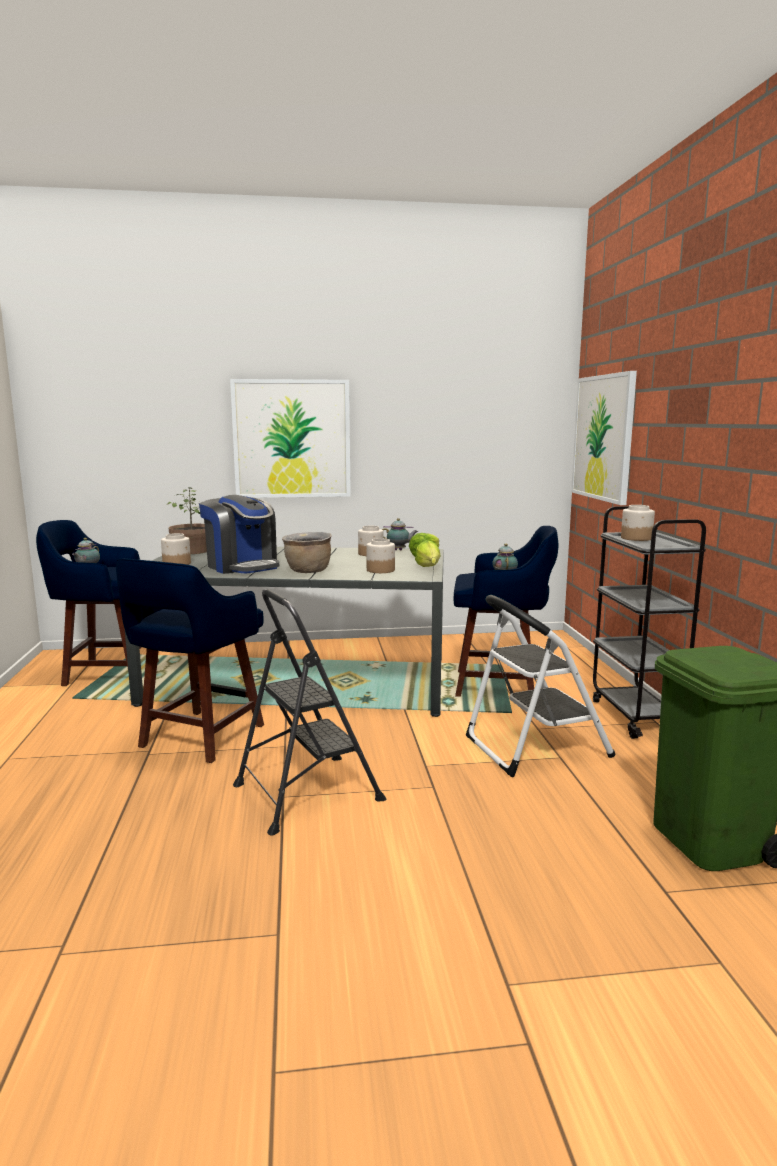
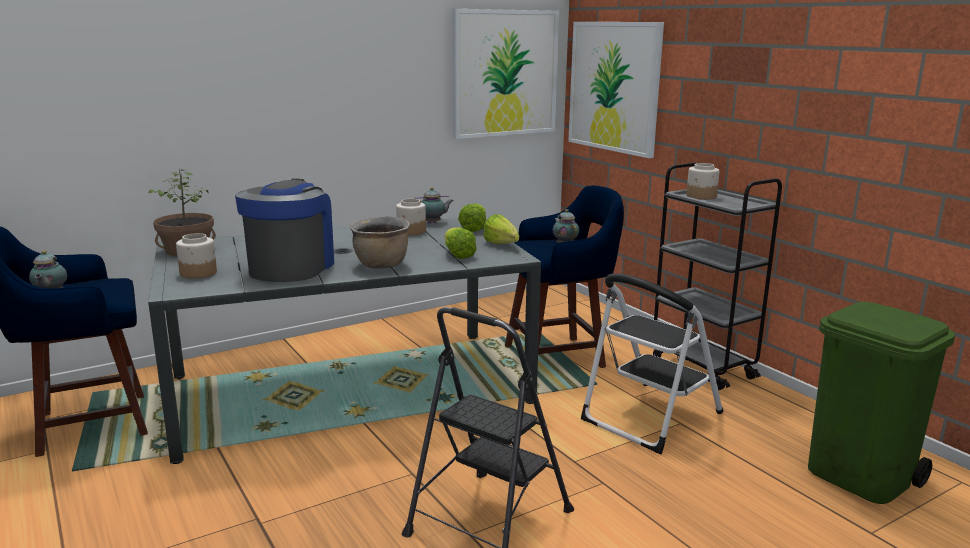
camera: 25 degrees left, 5 degrees up
(199, 738) = (303, 487): blue stool -> none
(242, 566) = (291, 267): coffee machine -> coffee machine turned 105 degrees counterclockwise
(292, 439) = (277, 95): picture -> picture (505, 73)
(380, 570) = (457, 254): jar -> lettuce

